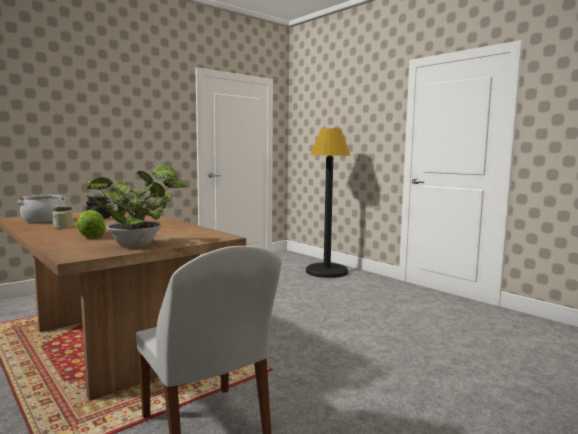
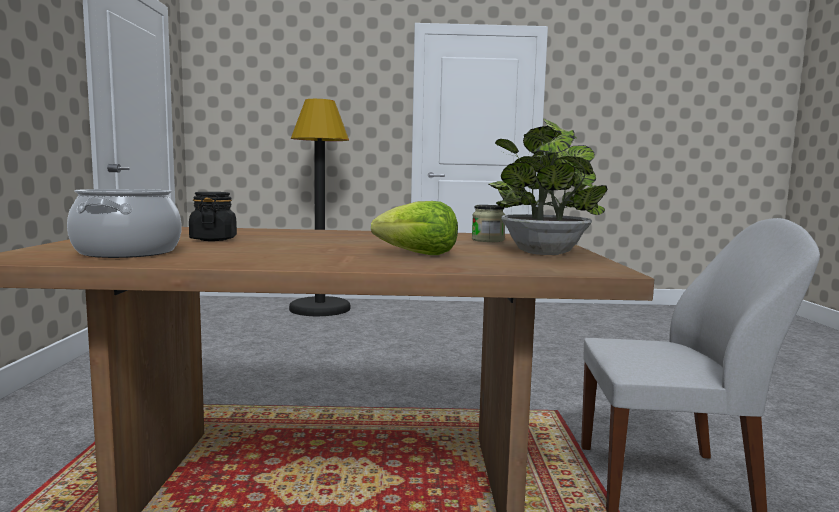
camera: 50 degrees left, 0 degrees up
(63, 227) = (265, 253): jar -> jar (488, 240)

